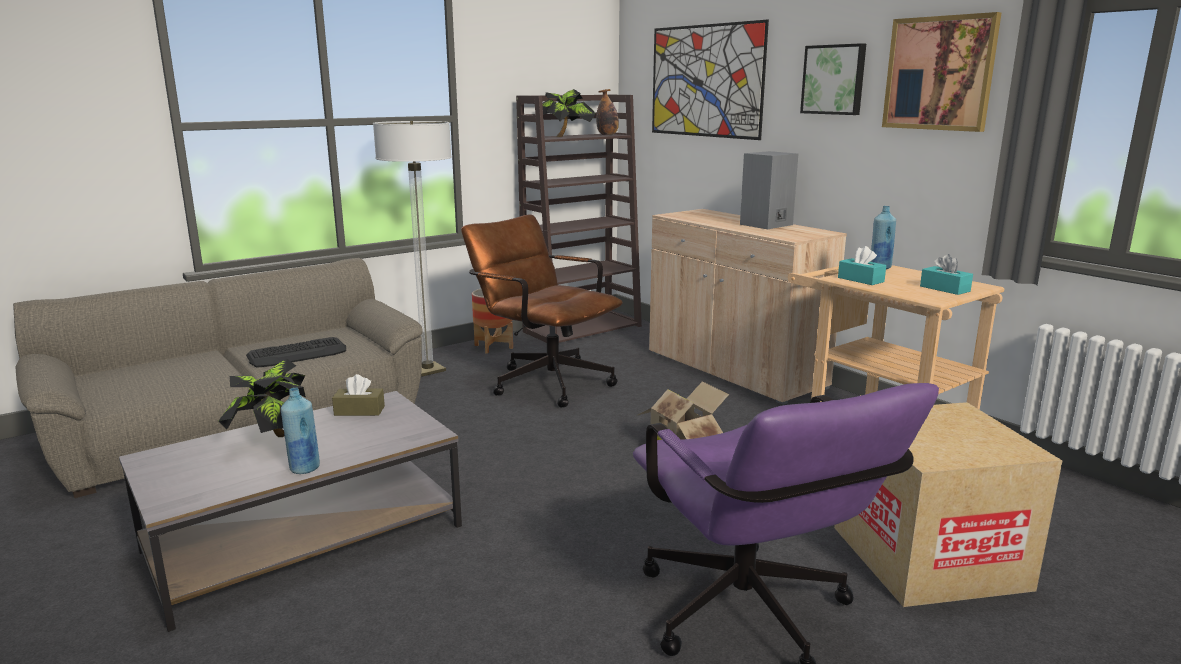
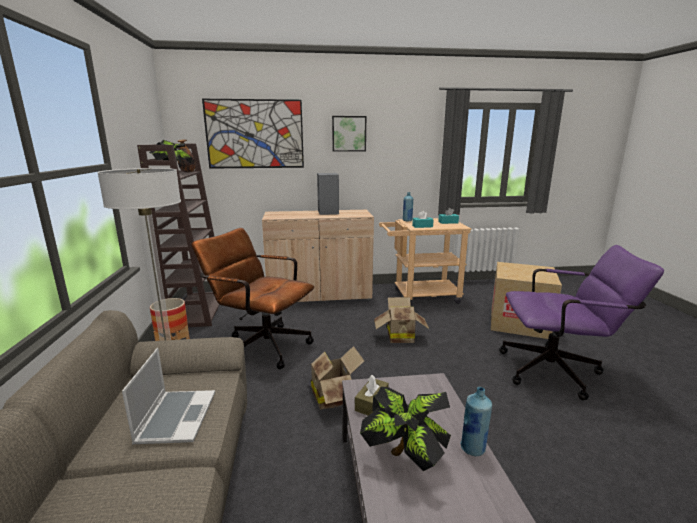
camera: 60 degrees left, 0 degrees up
(298, 354) = (176, 417): keyboard -> laptop
(477, 447) = (333, 396): none -> cardboard box
(544, 381) = (261, 345): brown office chair -> brown office chair turned 45 degrees clockwise
(939, 73) = (404, 131): picture -> none

